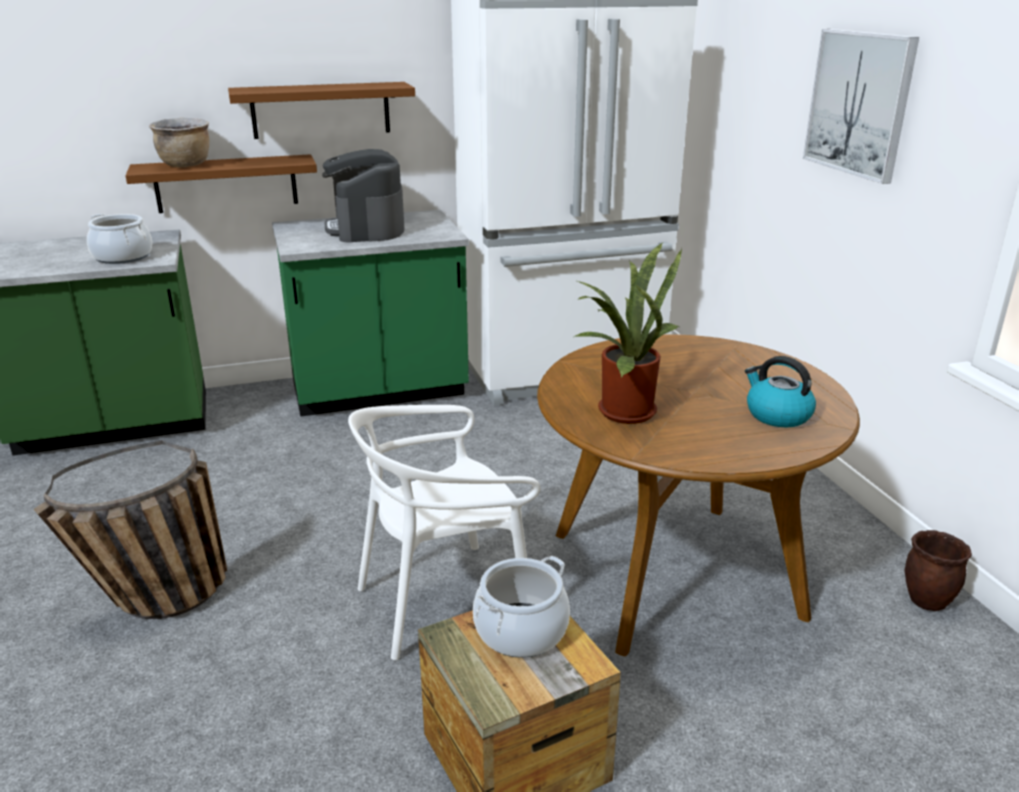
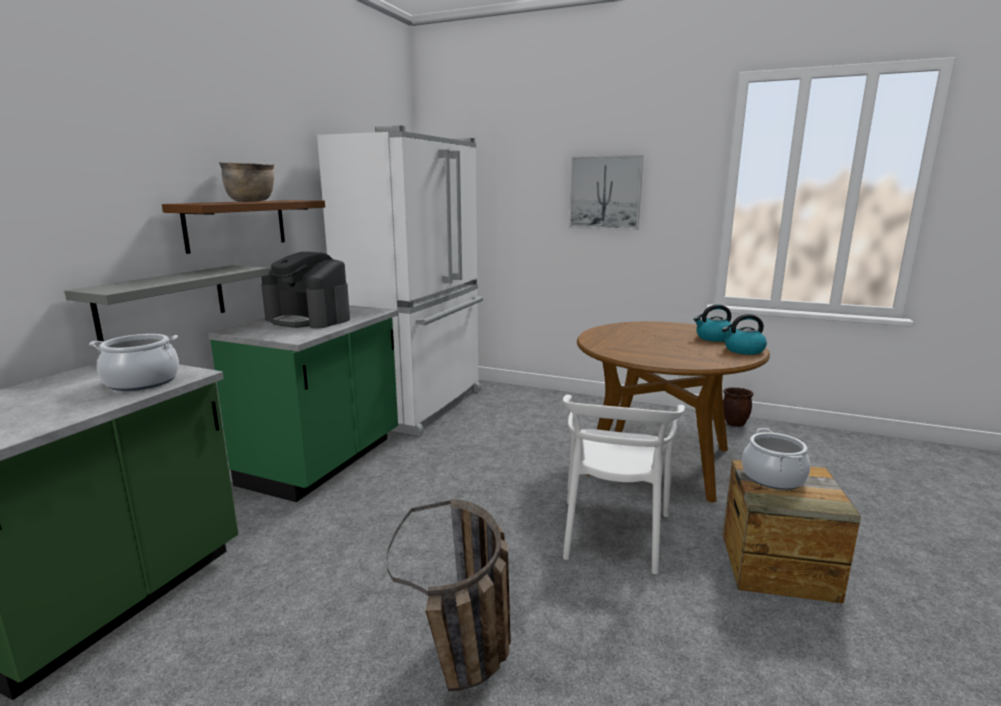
camera: 50 degrees left, 10 degrees down
(186, 165) = (144, 282): brown cooking pot -> brown cooking pot (251, 201)
(226, 183) = (163, 301): brown shelf -> grey shelf
(622, 410) = (672, 355): potted plant -> none
(745, 449) = (743, 350): none -> kettle

